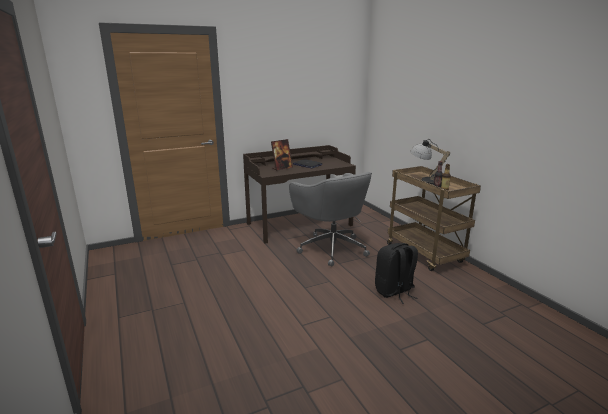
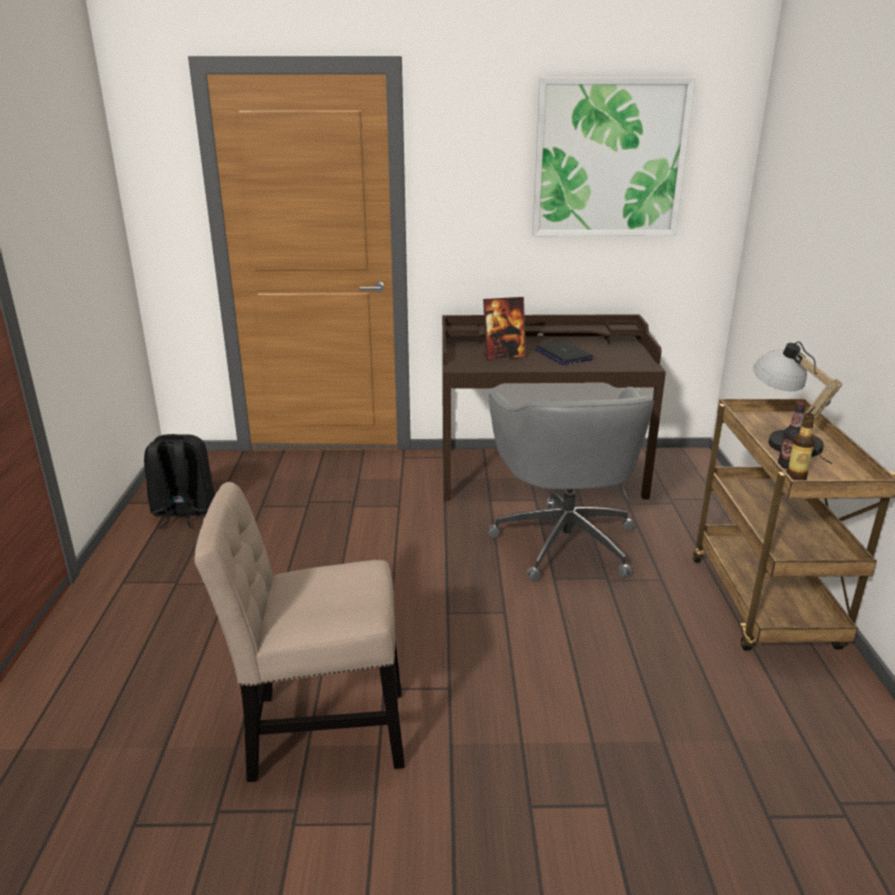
camera: 25 degrees right, 5 degrees up
(286, 352) = (318, 732): none -> beige chair
(311, 75) = (609, 159): none -> picture
(394, 292) = (620, 675): black backpack -> black backpack (183, 512)

